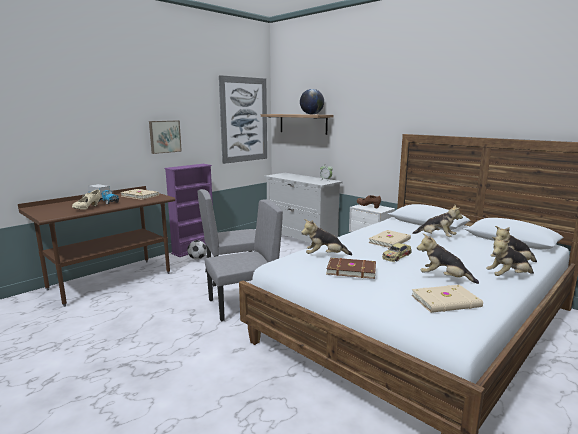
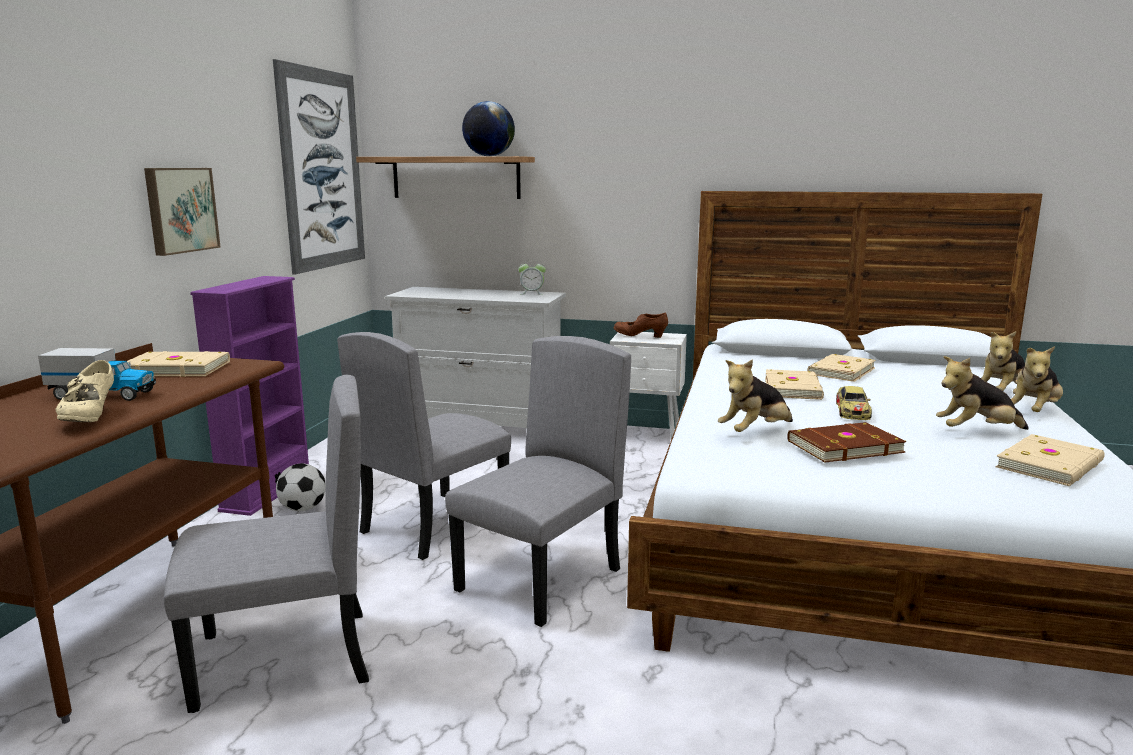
camera: 30 degrees left, 0 degrees up
(133, 306) = (284, 659): none -> grey chair
(436, 237) = (840, 371): plush toy -> beige book

